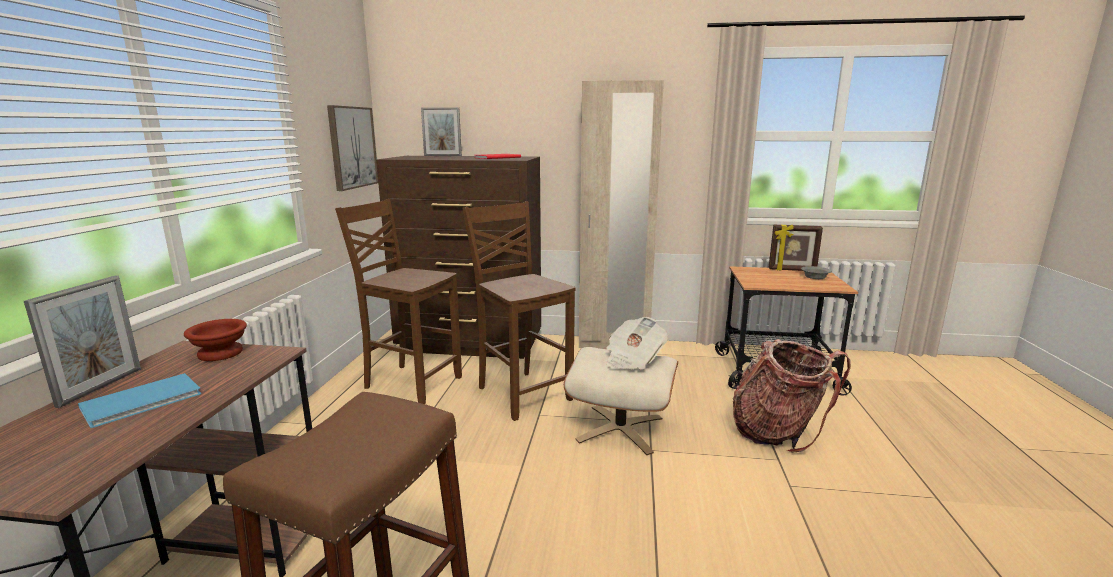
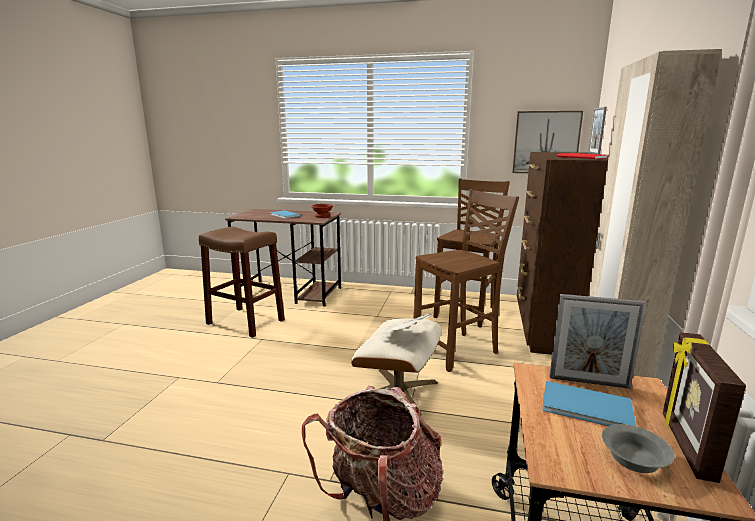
camera: 95 degrees right, 0 degrees up
(101, 387) = (300, 211): picture frame -> picture frame (588, 382)
(780, 279) = (589, 408): none -> blue book

